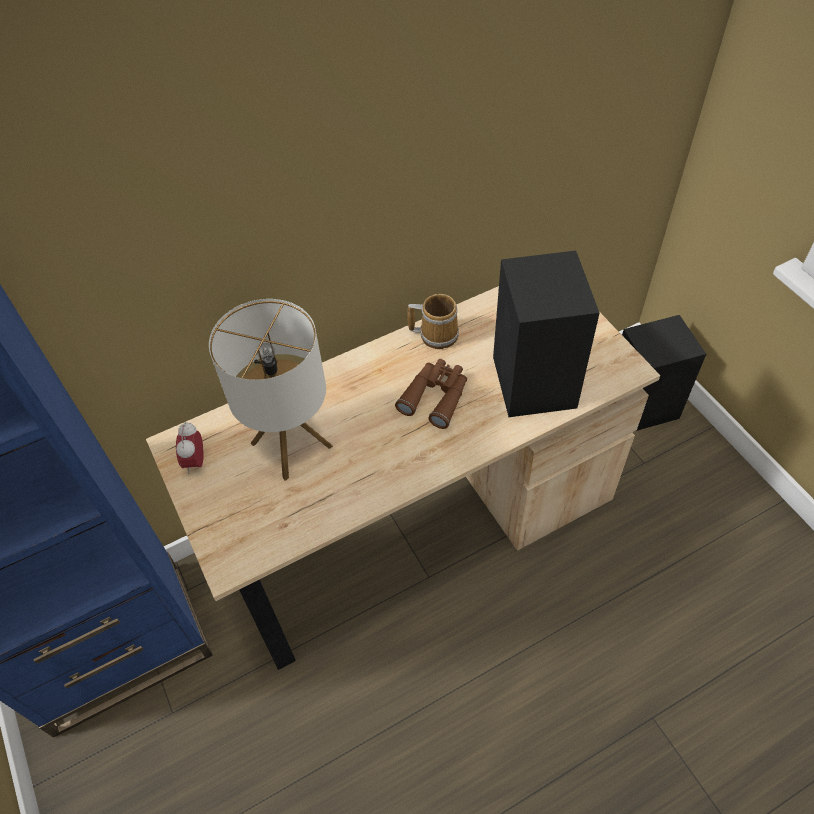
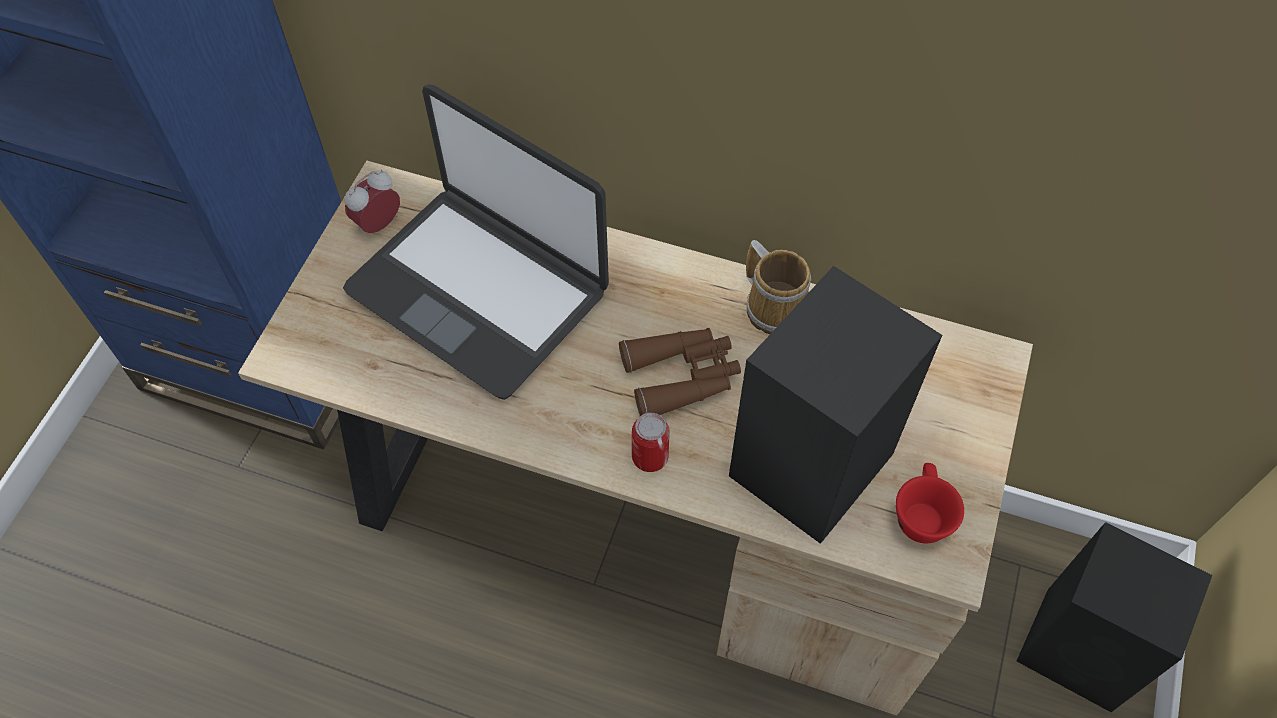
camera: 45 degrees right, 5 degrees up
(292, 444) = (479, 290): table lamp -> laptop
(467, 441) = (650, 457): none -> can
(596, 361) = (920, 513): none -> red cup

